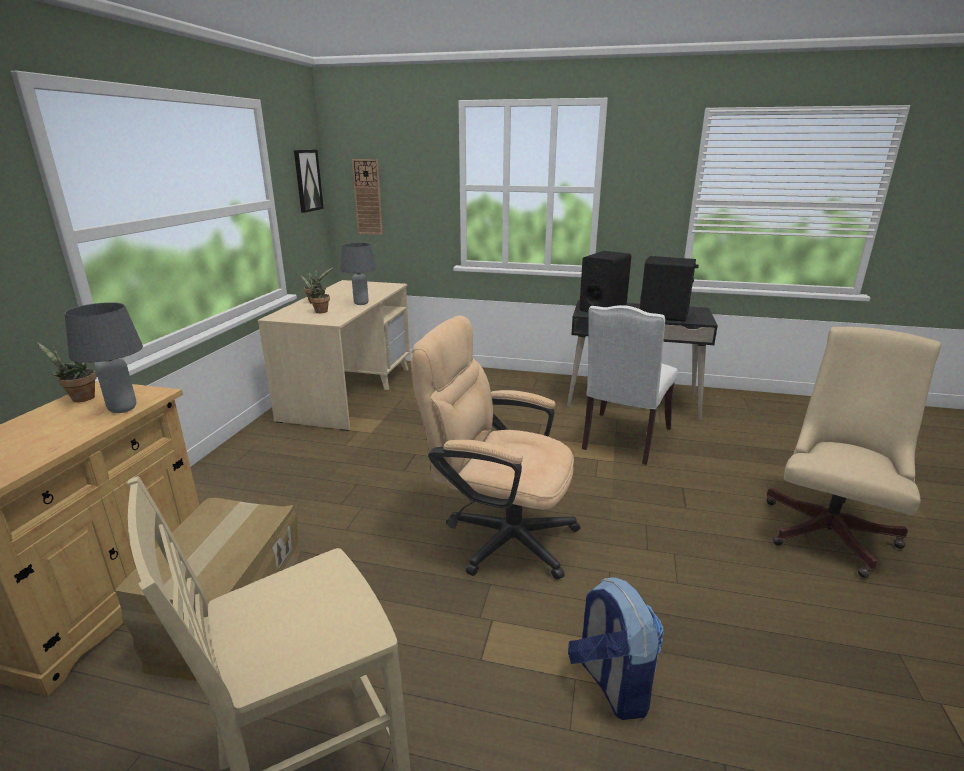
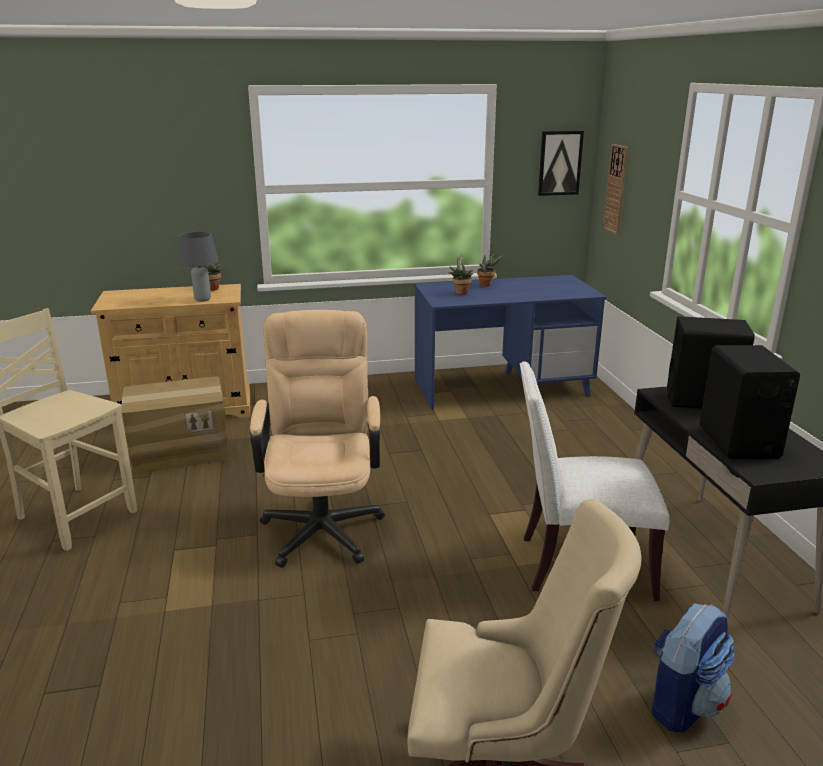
camera: 65 degrees right, 0 degrees up
(349, 392) = (502, 387): beige desk -> blue desk
(360, 303) = (505, 298): grey table lamp -> none
(611, 683) = (166, 615): backpack -> backpack (682, 703)

